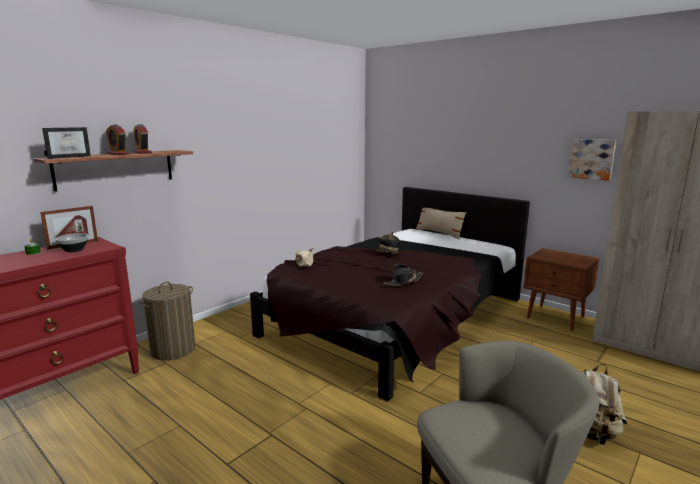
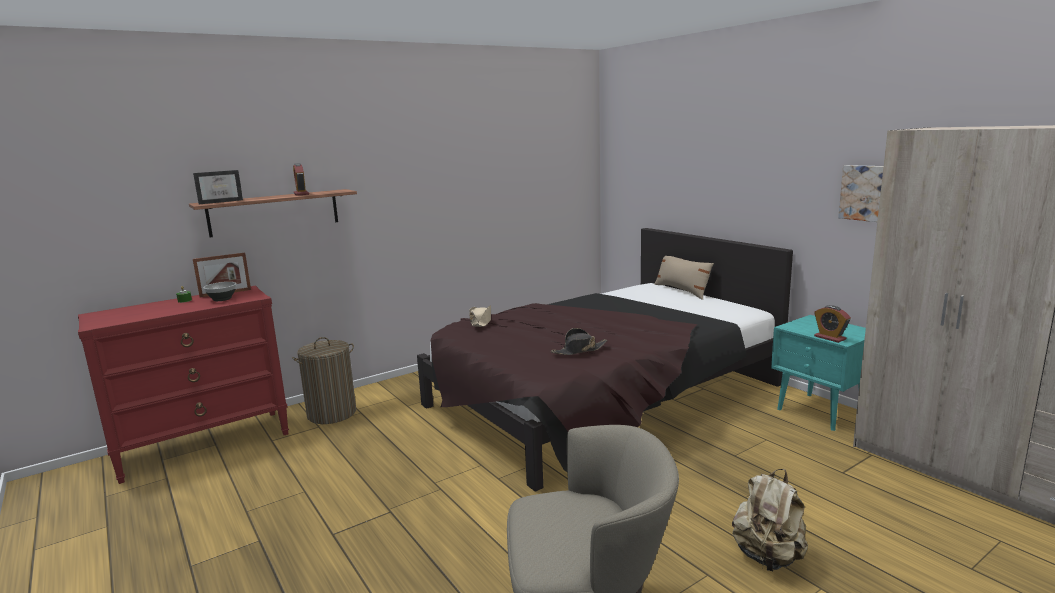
camera: 15 degrees right, 0 degrees up
(118, 154) = (274, 196): alarm clock -> alarm clock (830, 338)
(388, 254) = (588, 316): hat -> none
(556, 318) = (821, 412): brown nightstand -> turquoise nightstand

